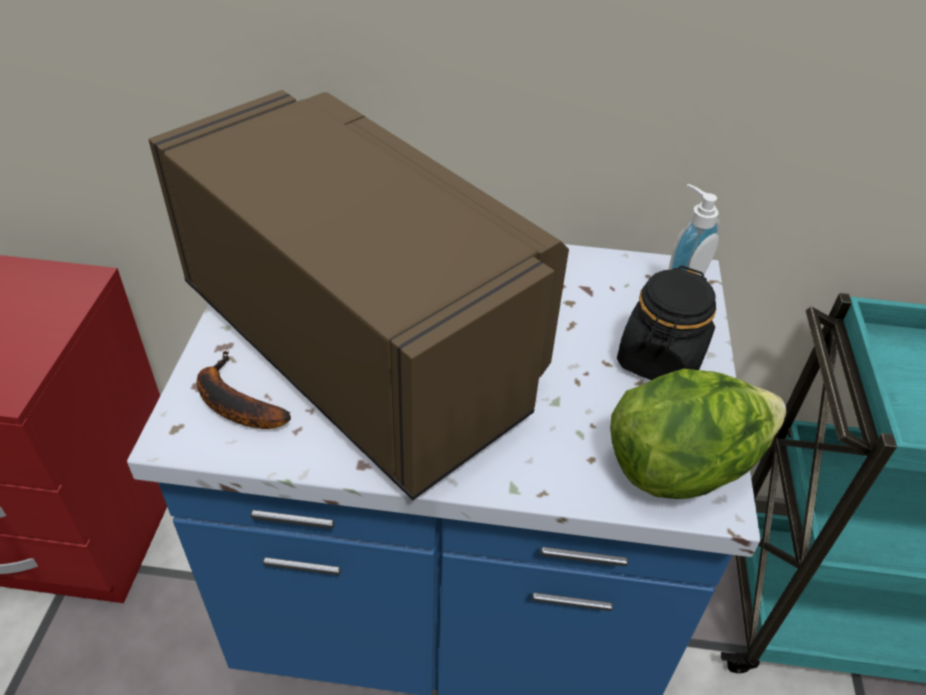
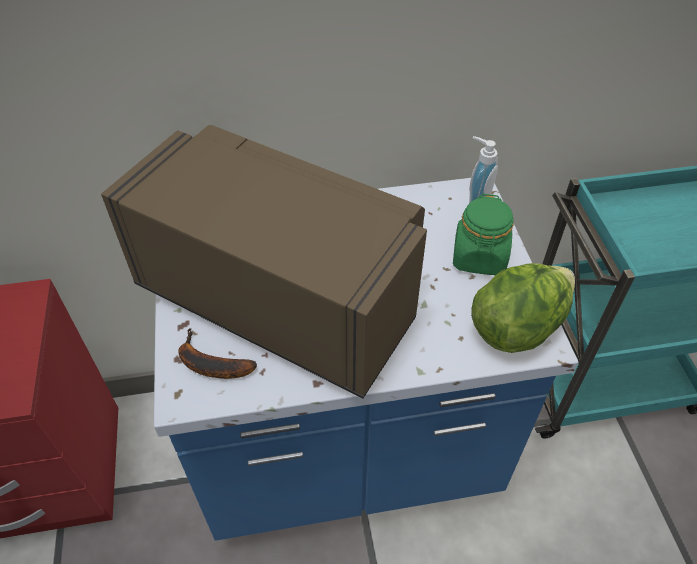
camera: 15 degrees left, 5 degrees up
(660, 360) = (479, 257): black jar -> green jar

